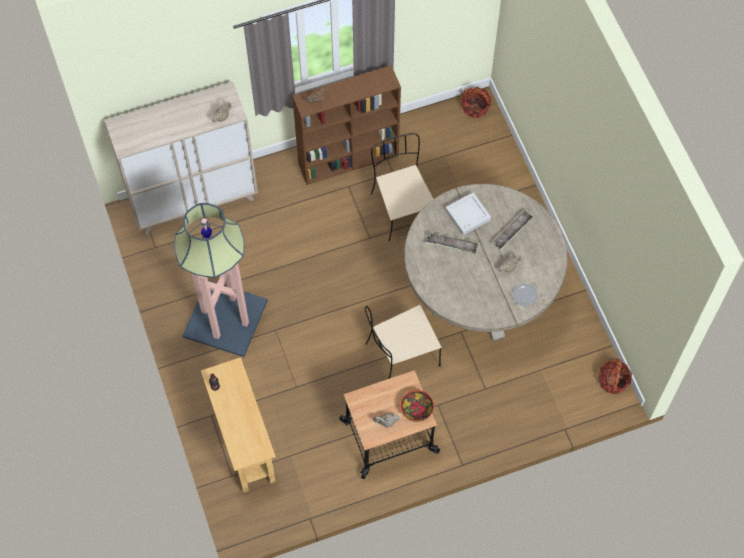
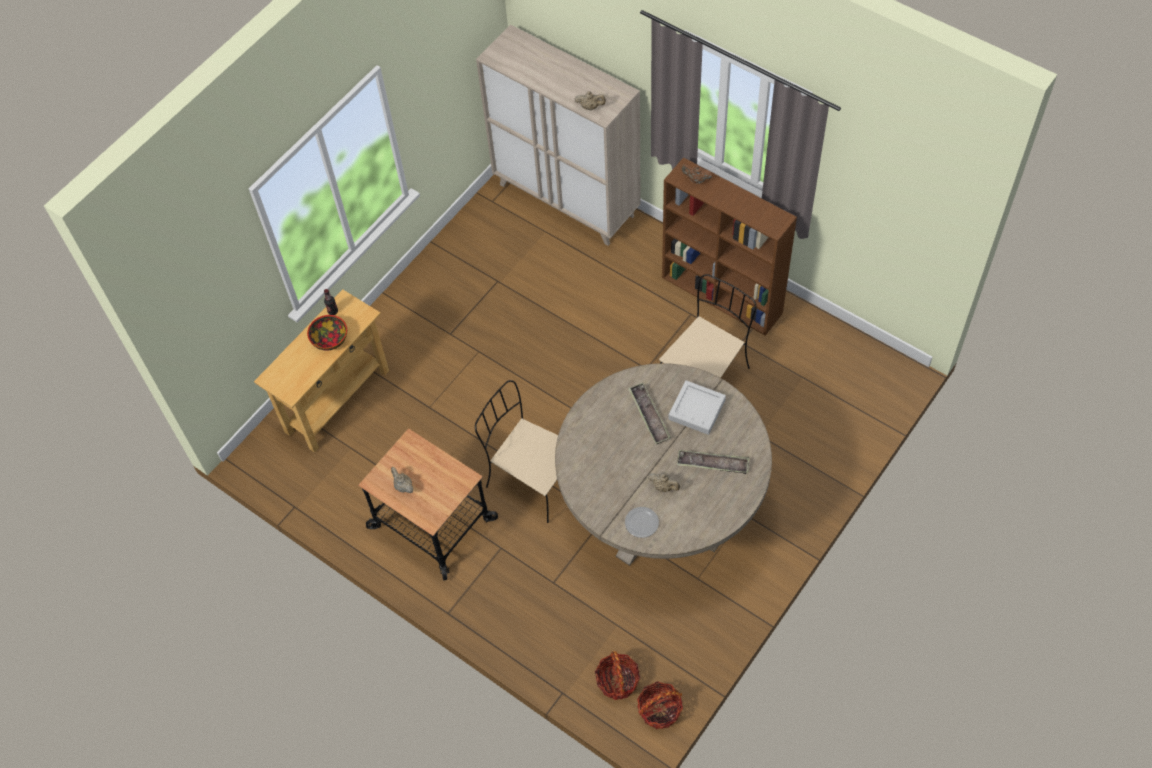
camera: 60 degrees right, 5 degrees down
(225, 318) = (460, 302): floor lamp -> none
(417, 410) = (437, 506): bowl -> bowl (329, 339)
(475, 107) = (888, 369): basket -> basket (617, 681)

